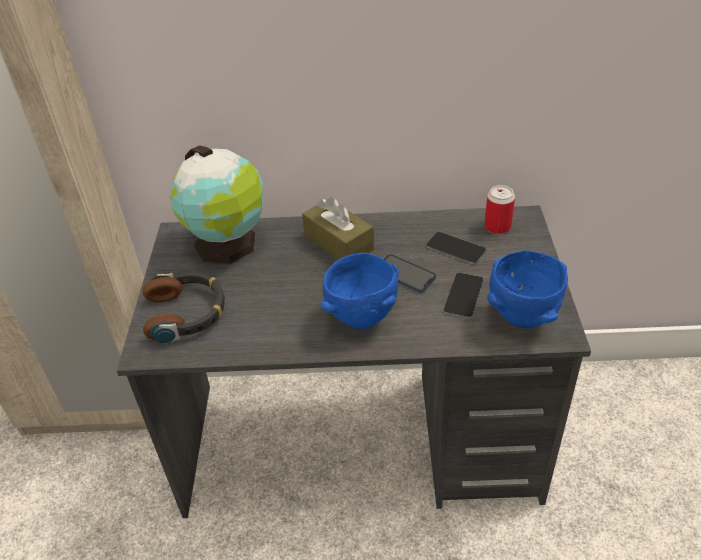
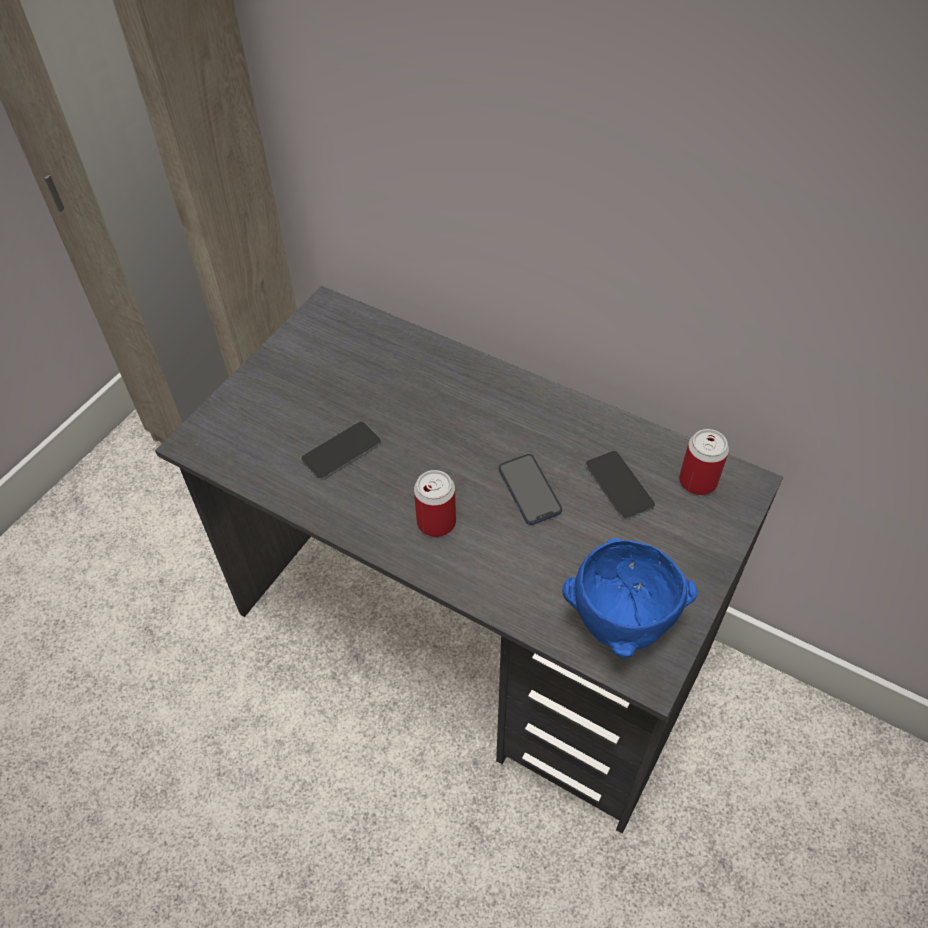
camera: 30 degrees right, 10 degrees up
(186, 313) = (265, 416): headphones -> none
(228, 245) = (368, 350): globe -> none
(339, 243) = (488, 407): brown tissue box -> none
(362, 318) = (436, 522): blue bowl -> can
(463, 295) = (574, 555): phone -> phone (341, 451)

